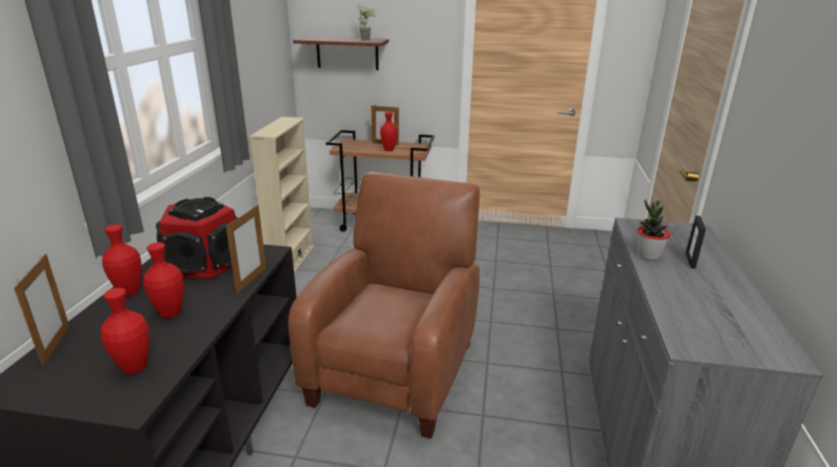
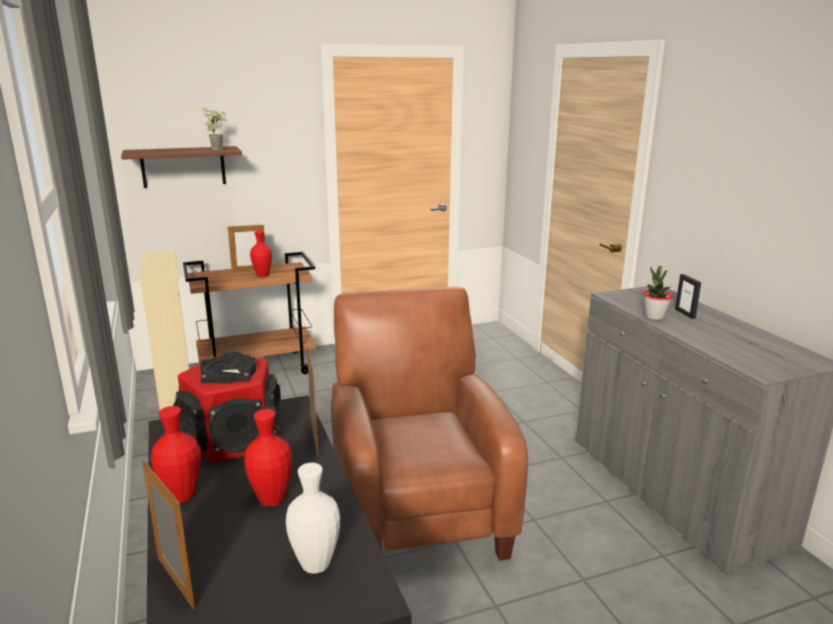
camera: 30 degrees left, 5 degrees down
(134, 368) = (315, 564): red vase -> white vase

